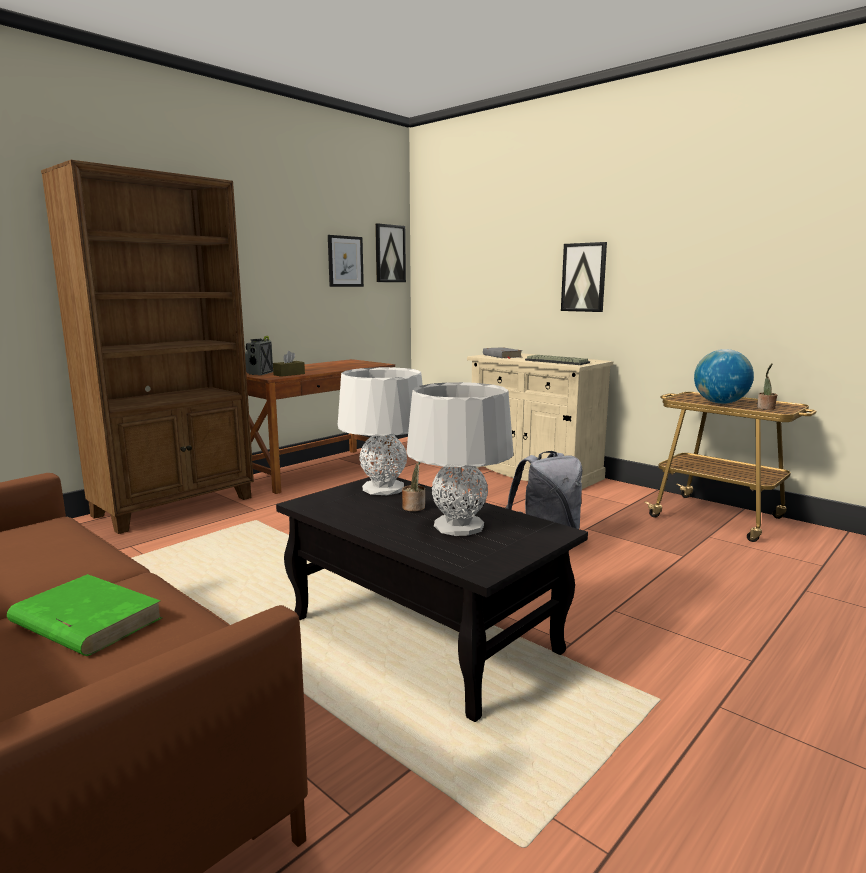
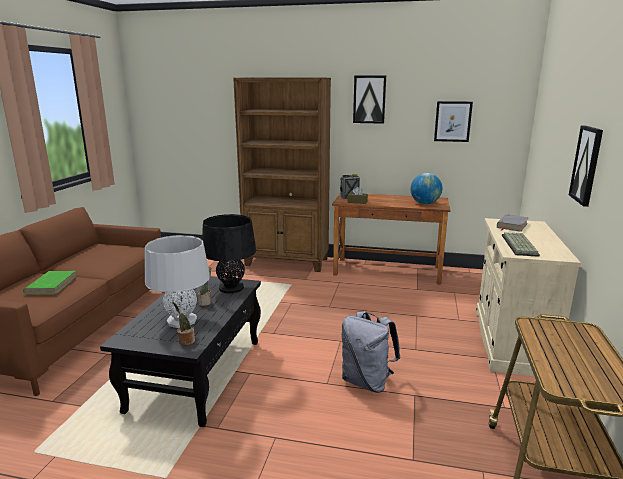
camera: 60 degrees right, 5 degrees up
(384, 488) = (231, 288): white table lamp -> black table lamp
(389, 253) = (505, 114): picture -> picture (369, 99)
(720, 403) = (547, 347): globe -> globe (425, 203)
(765, 408) = (571, 377): potted plant -> potted plant (185, 341)

